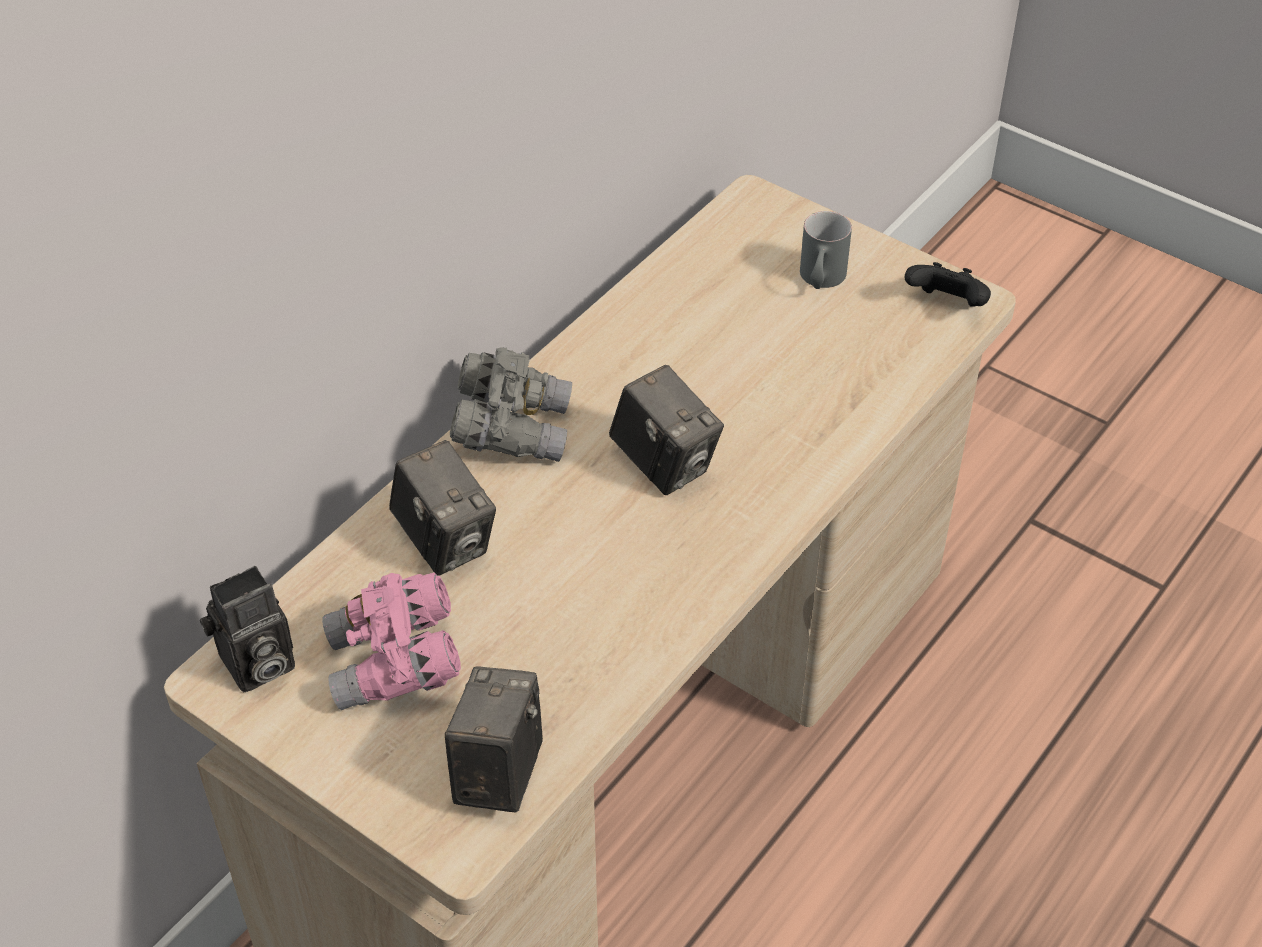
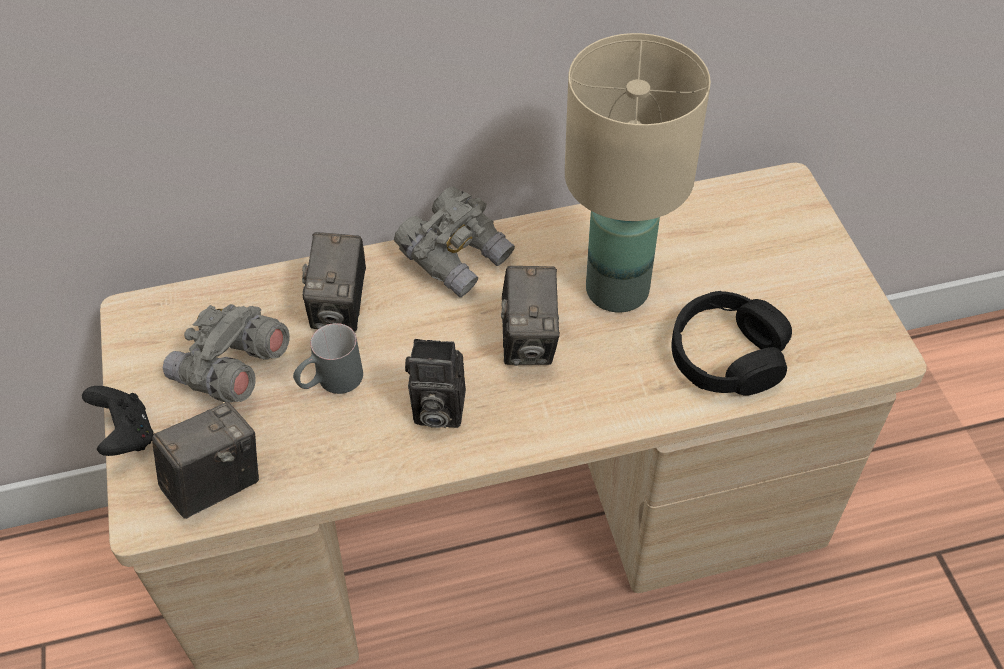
camera: 40 degrees right, 5 degrees up
(256, 667) = (159, 320): camera -> camera (436, 410)
(395, 664) = (231, 370): pink binoculars -> grey binoculars
(696, 374) = (616, 290): none -> beige table lamp
(820, 281) = (777, 272): grey mug -> grey mug (330, 382)
(850, 376) = (727, 356): none -> black headphones
(946, 305) = (860, 345): black game controller -> black game controller (126, 435)

